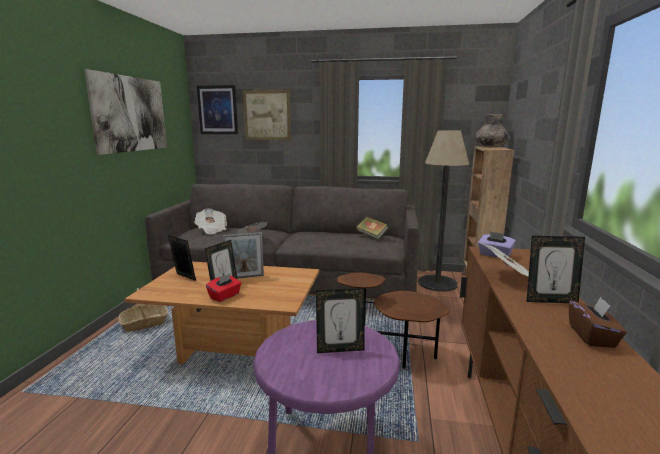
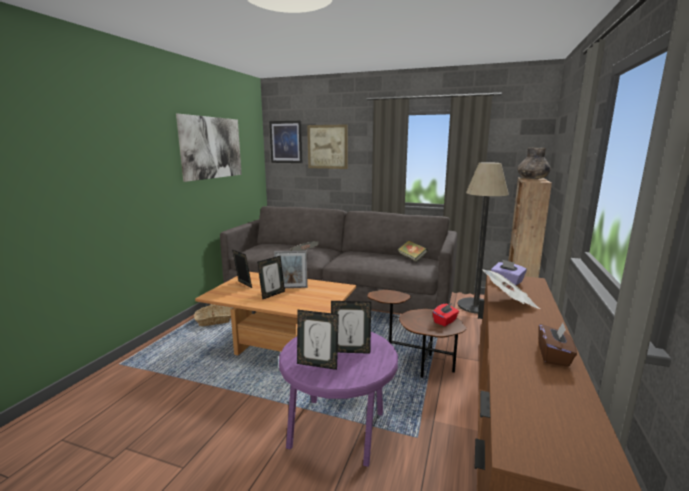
camera: 10 degrees right, 0 degrees up
(211, 230) = (274, 246): newspaper -> none
(225, 296) = (271, 302): red tissue box -> red tissue box (445, 321)
(550, 300) = (534, 324): picture frame -> picture frame (317, 364)

